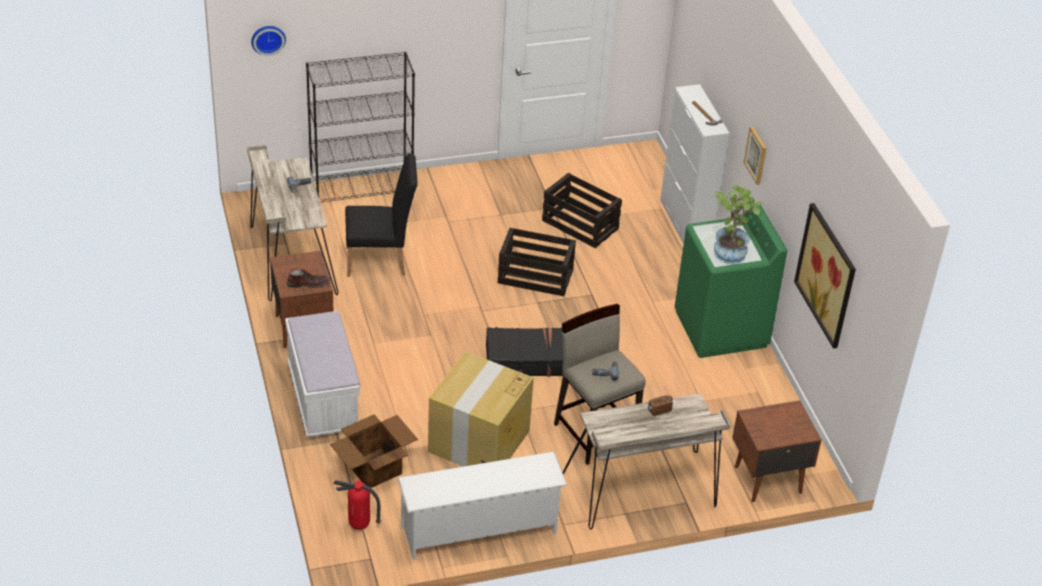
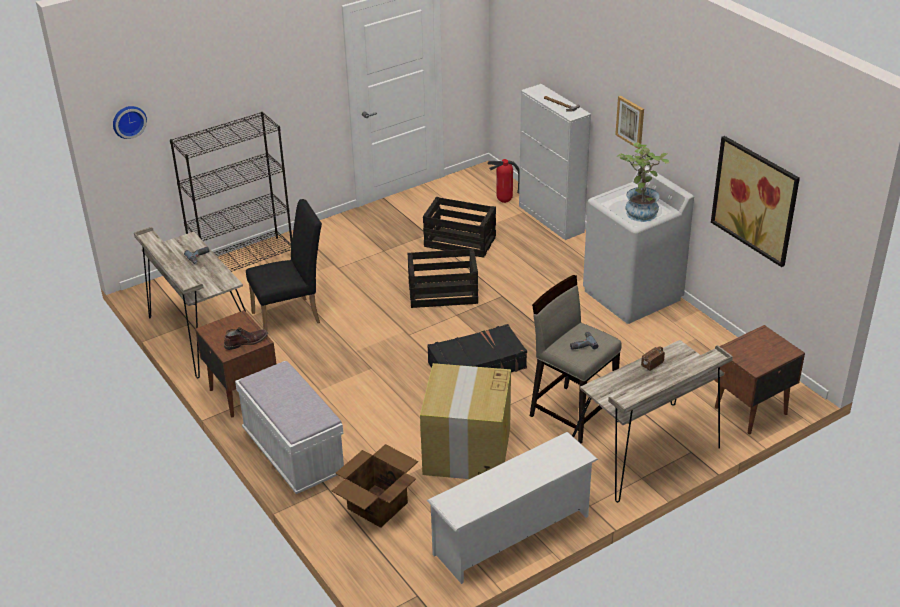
camera: 15 degrees left, 5 degrees down
(359, 526) = (389, 567): fire extinguisher -> fire extinguisher (504, 201)
(721, 329) = (632, 295): green washing machine -> white washing machine

